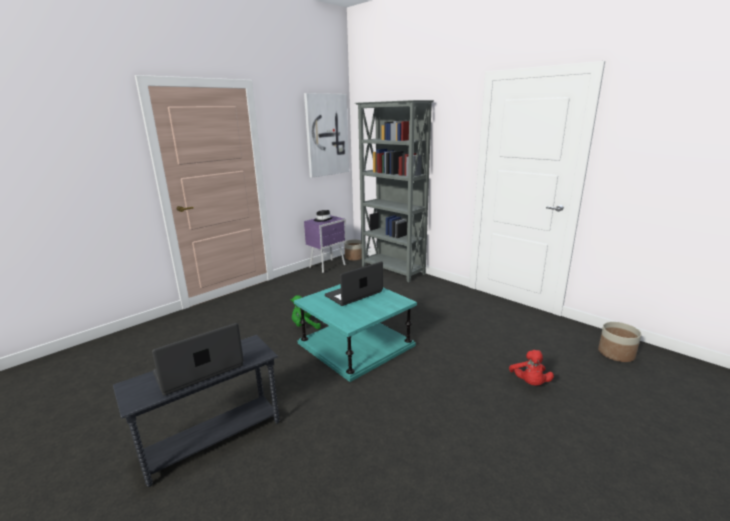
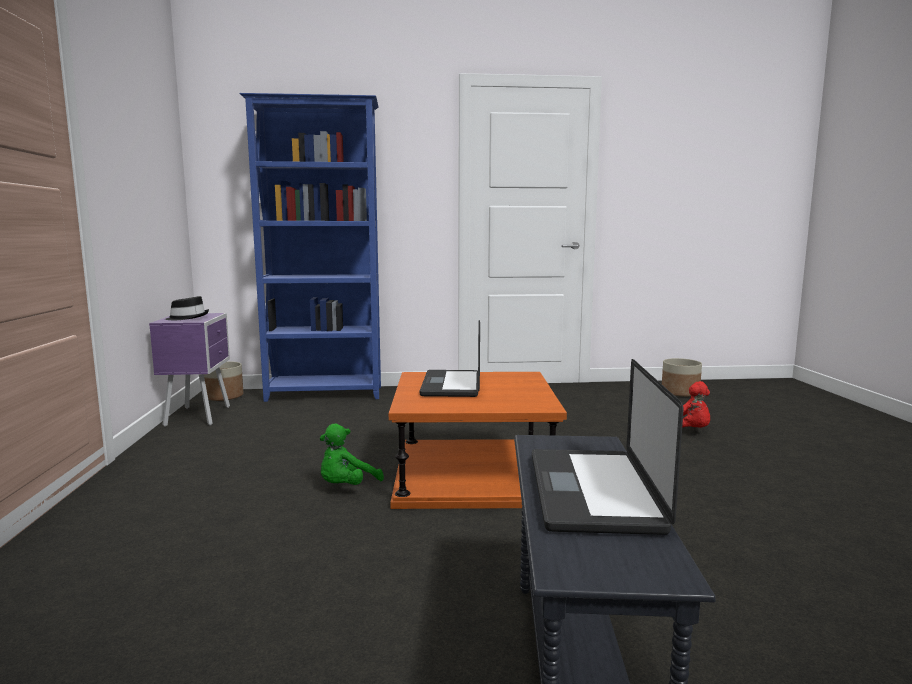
camera: 50 degrees left, 10 degrees down
(326, 135) = (161, 152): picture -> none
(355, 344) = (473, 474): turquoise side table -> orange side table
(392, 270) = (325, 394): grey bookcase -> blue bookcase

